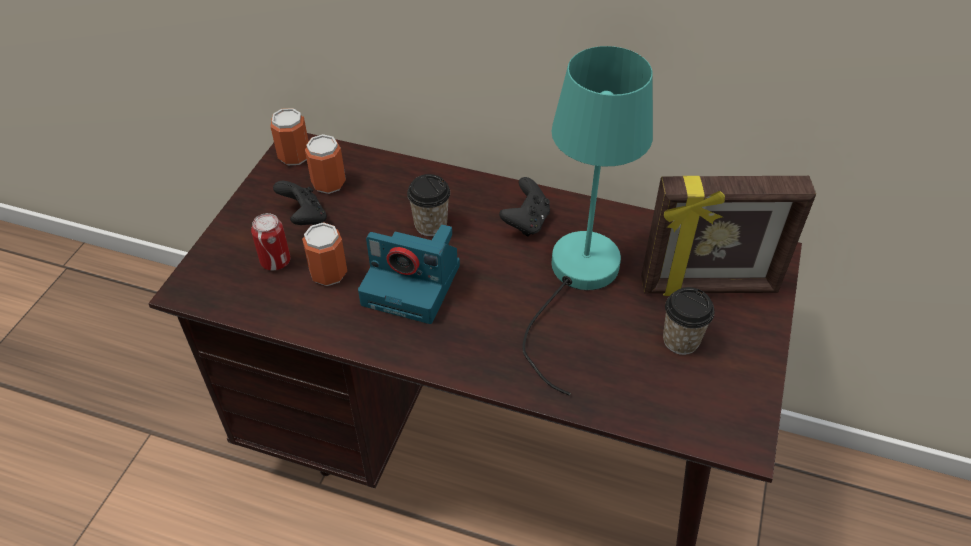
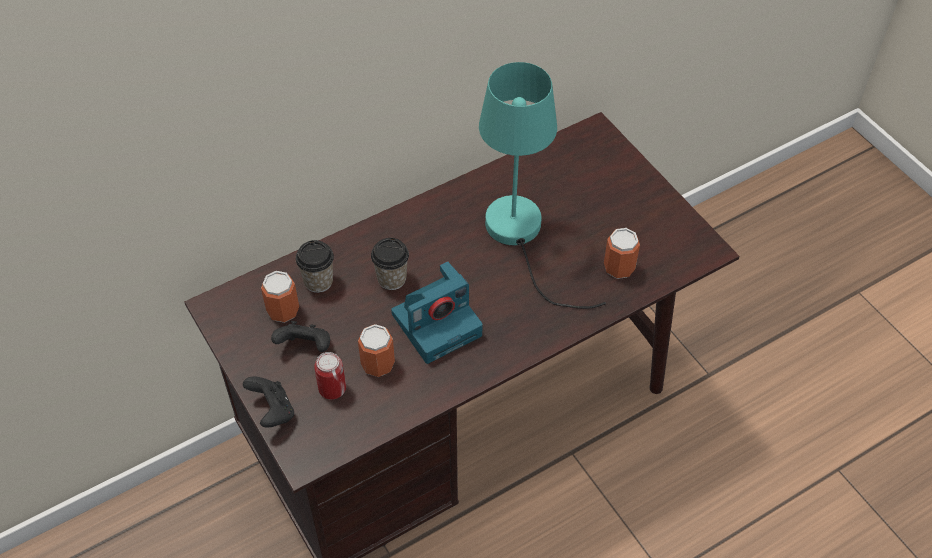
camera: 50 degrees left, 5 degrees up
(294, 156) = (227, 314): can -> can (619, 268)
(526, 222) = (444, 227): black game controller -> black game controller (272, 411)
(681, 340) = (616, 223): cup -> cup (318, 281)
(709, 287) = (591, 180): picture frame -> none

